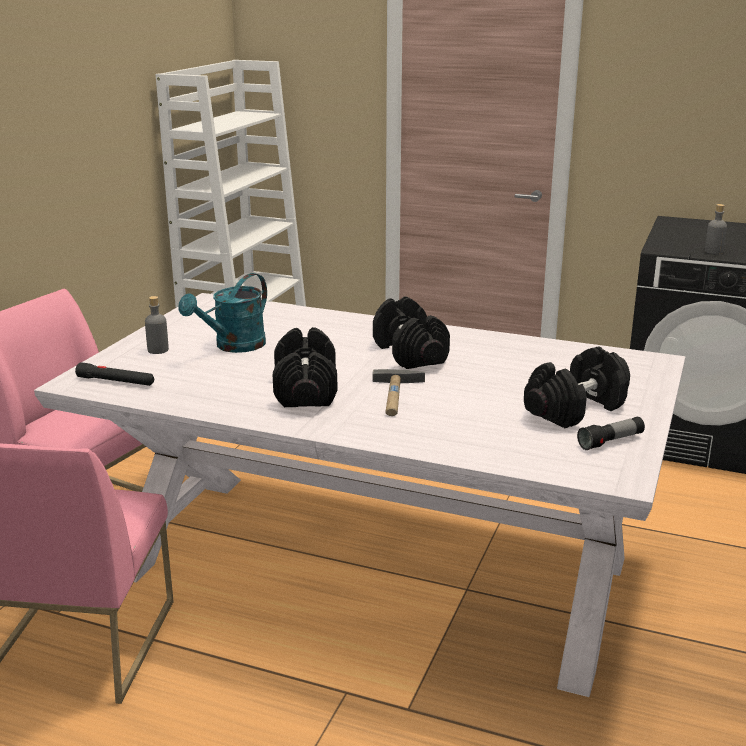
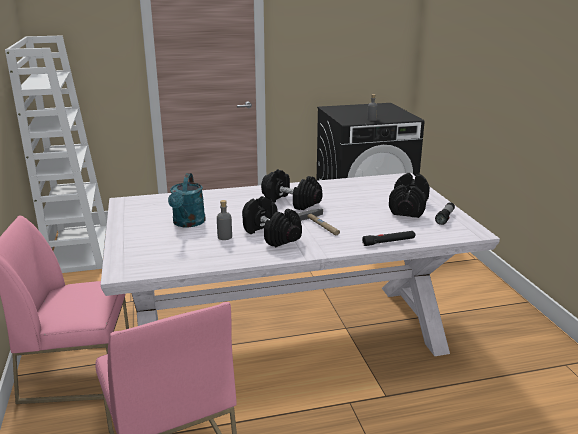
camera: 35 degrees left, 0 degrees up
(116, 381) = (149, 263): black flashlight -> black flashlight (389, 242)
(158, 350) = (143, 238): grey bottle -> grey bottle (224, 237)

